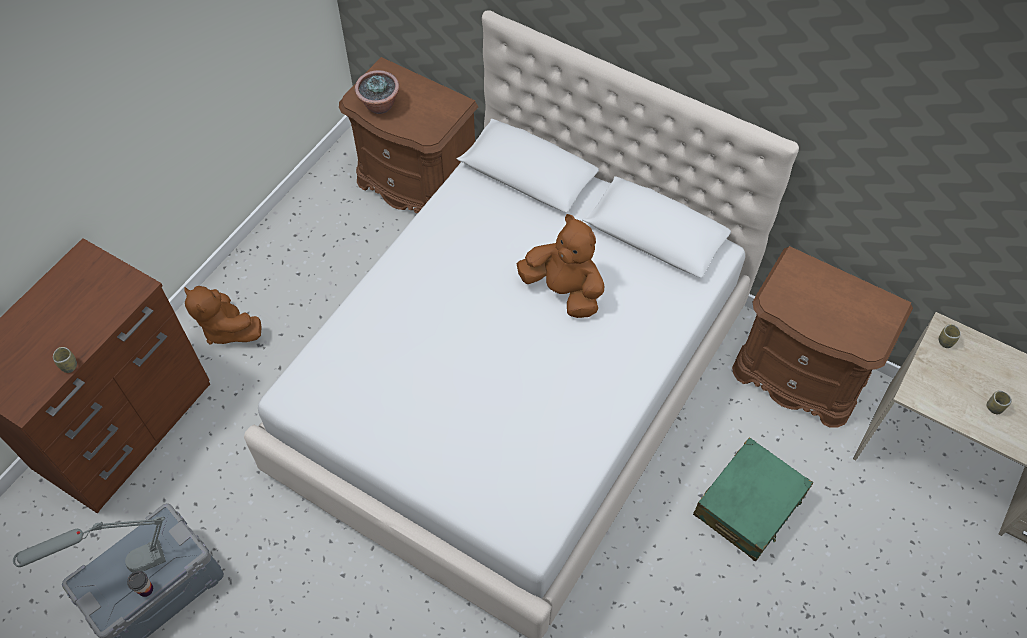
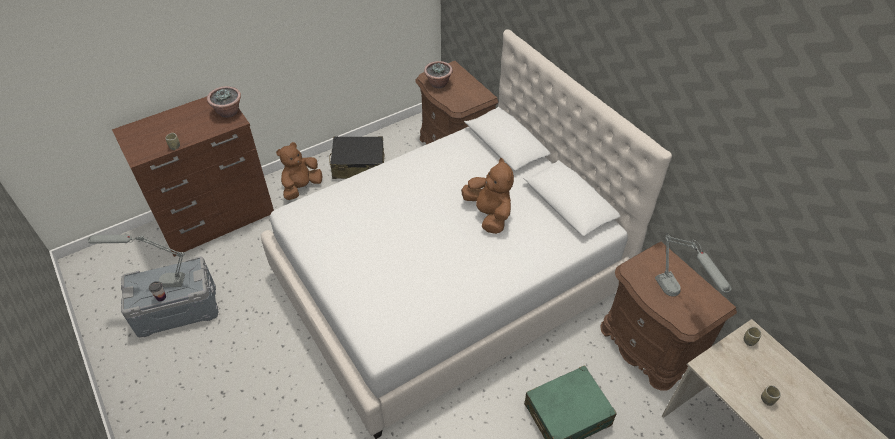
camera: 25 degrees right, 10 degrees down
(115, 275) = (229, 112): none -> potted plant
(227, 328) = (301, 187): brown plush toy -> brown plush toy turned 60 degrees clockwise
(291, 261) = (358, 165): none -> black suitcase
(844, 319) = (678, 299): none -> grey table lamp

